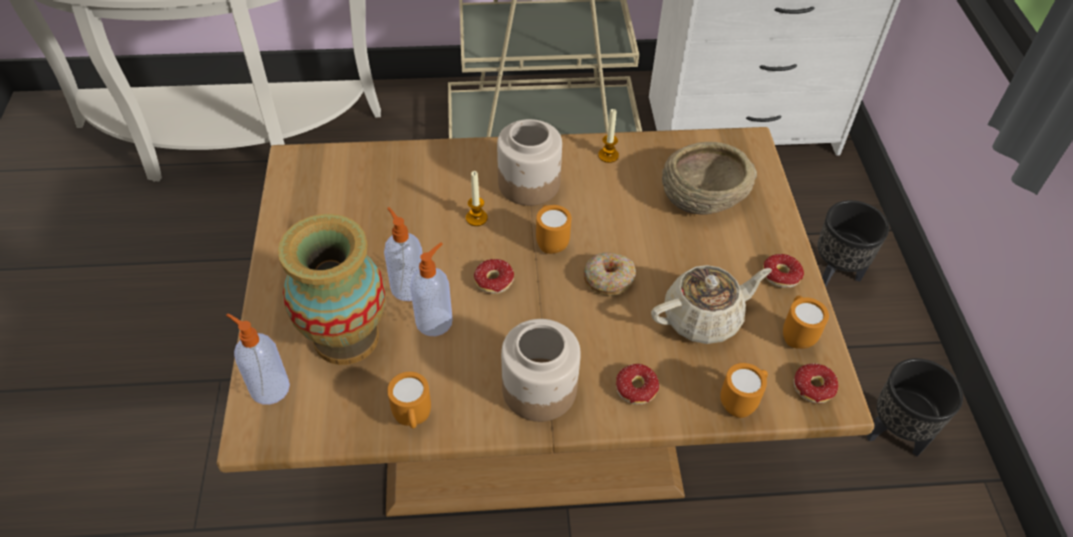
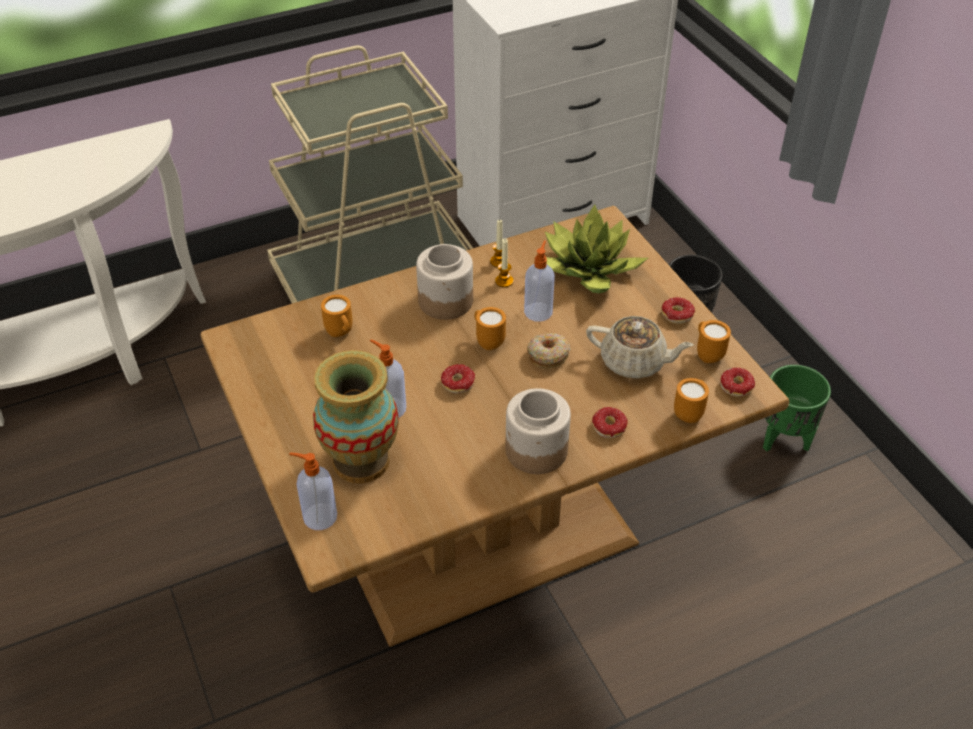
camera: 20 degrees left, 5 degrees down
(413, 420) = (450, 502): orange mug -> orange mug (341, 334)
(435, 321) = (426, 427): soap dispenser -> soap dispenser (538, 311)
(476, 218) = (417, 340): candle -> candle (504, 281)
(703, 193) = (589, 270): beige bowl -> potted plant
(703, 318) = (634, 362): beige teapot -> beige teapot turned 60 degrees clockwise
(894, 433) = (784, 439): black planter -> green planter

